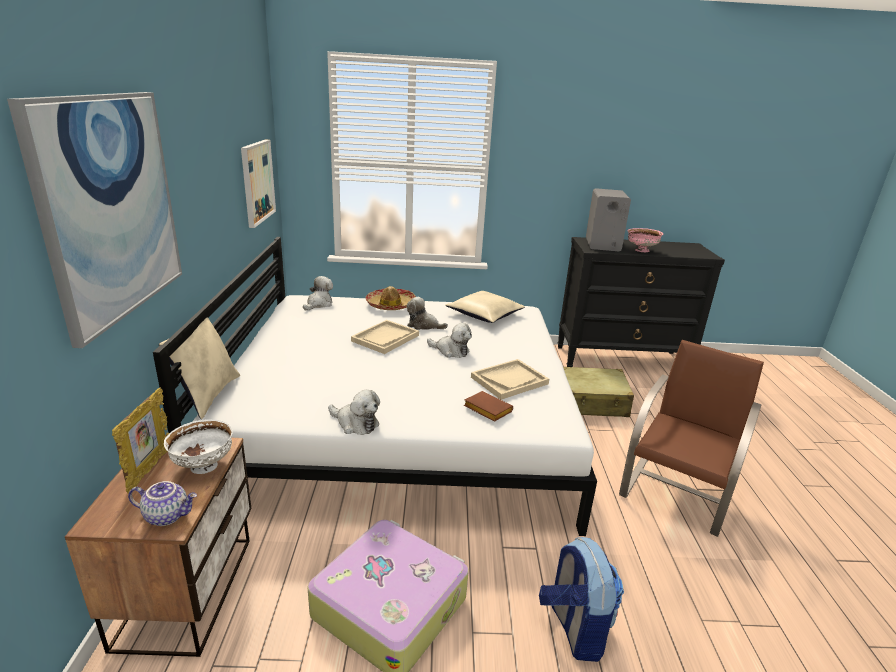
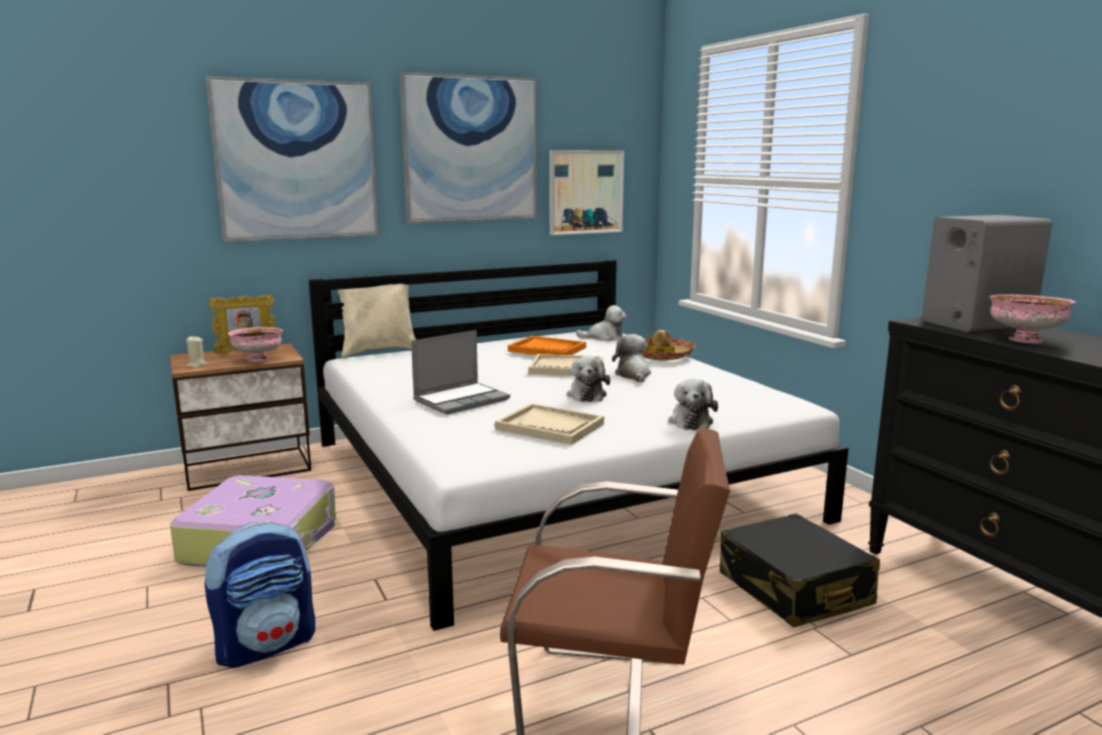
camera: 65 degrees right, 10 degrees down
(168, 515) = (196, 365): teapot -> beige candle
(203, 466) = (257, 359): white bowl -> pink bowl
(209, 158) = (471, 149): none -> picture
(327, 329) = (547, 349): none -> orange tray
(355, 423) = (379, 391): plush toy -> plush toy (690, 421)
(420, 394) = (461, 400): none -> laptop
(485, 315) = (728, 392): beige pillow -> none
(486, 409) = (462, 426): brown book -> none
(593, 402) = (794, 589): beige suitcase -> black suitcase

